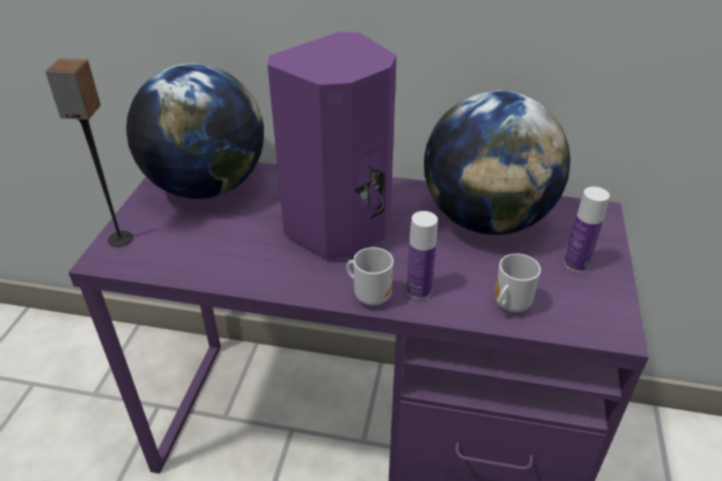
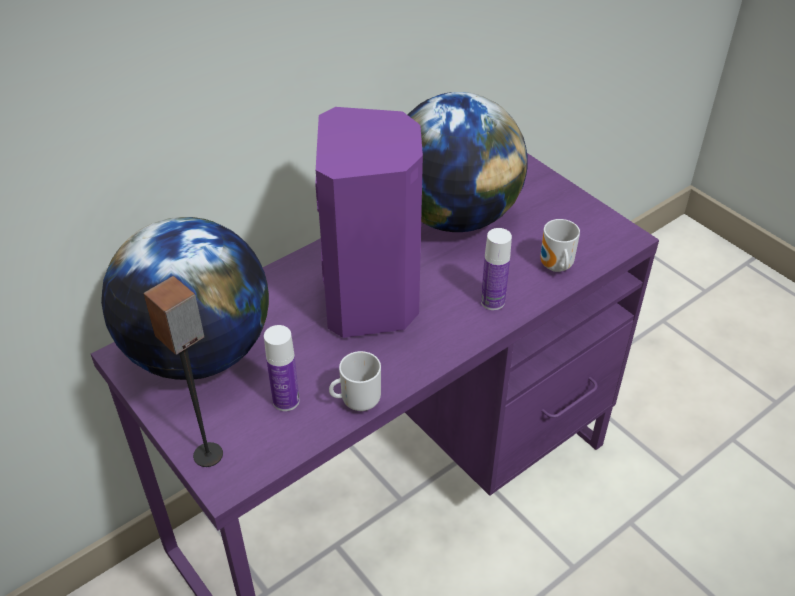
camera: 50 degrees left, 5 degrees up
(371, 296) = (471, 330): mug -> mug (357, 401)
(576, 264) = (550, 208): bottle -> bottle (286, 400)

